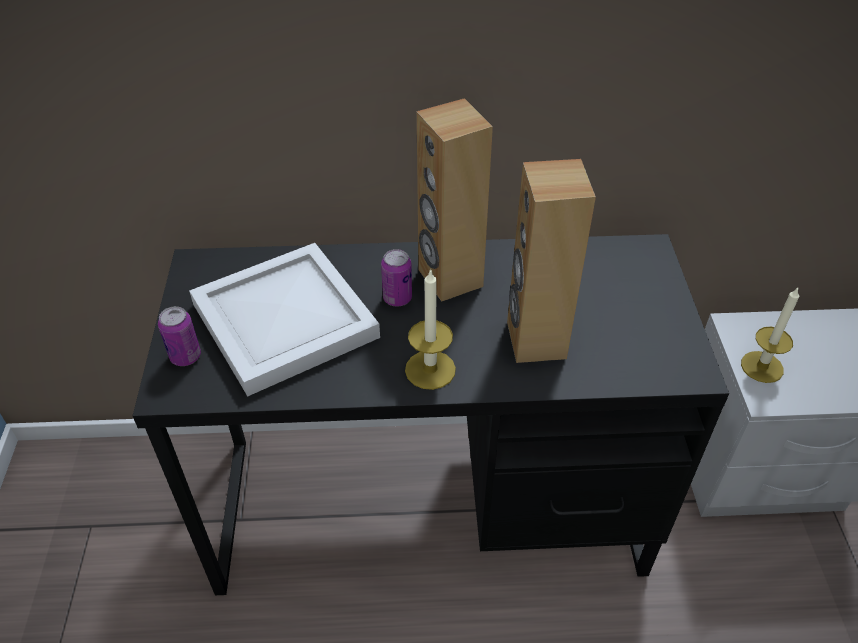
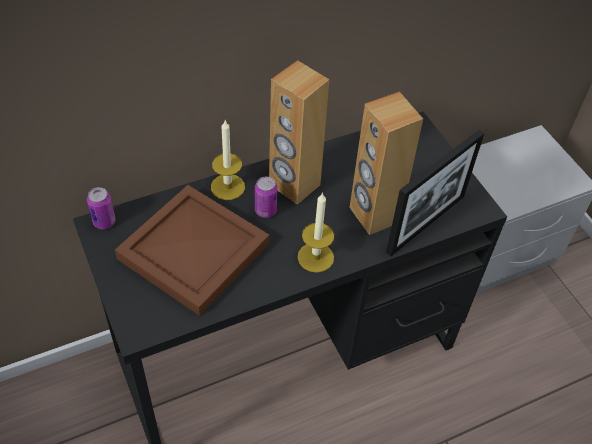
camera: 25 degrees left, 5 degrees up
(185, 356) = (136, 300): can -> can (104, 222)
(286, 318) = (193, 249): white tray -> brown tray
(602, 370) = (426, 223): none -> picture frame
(762, 367) = (496, 185): candle -> candle (228, 187)

